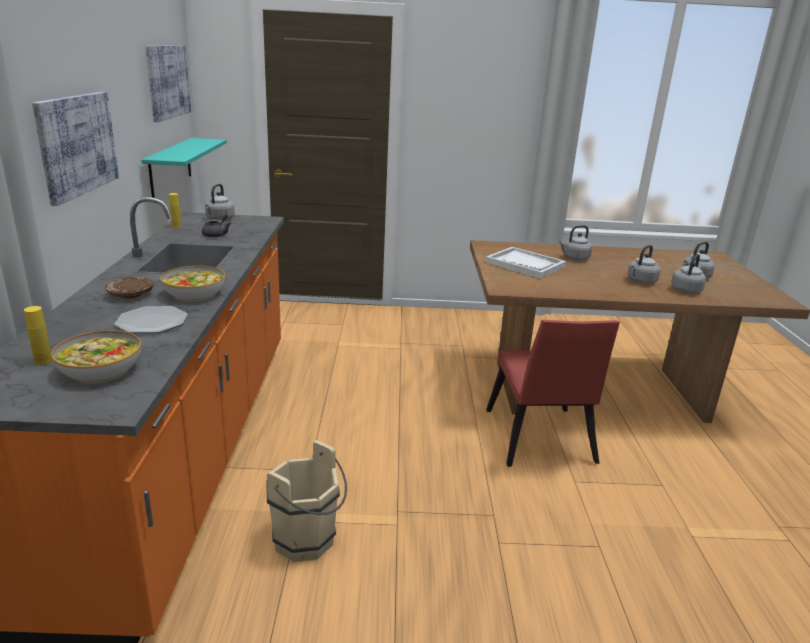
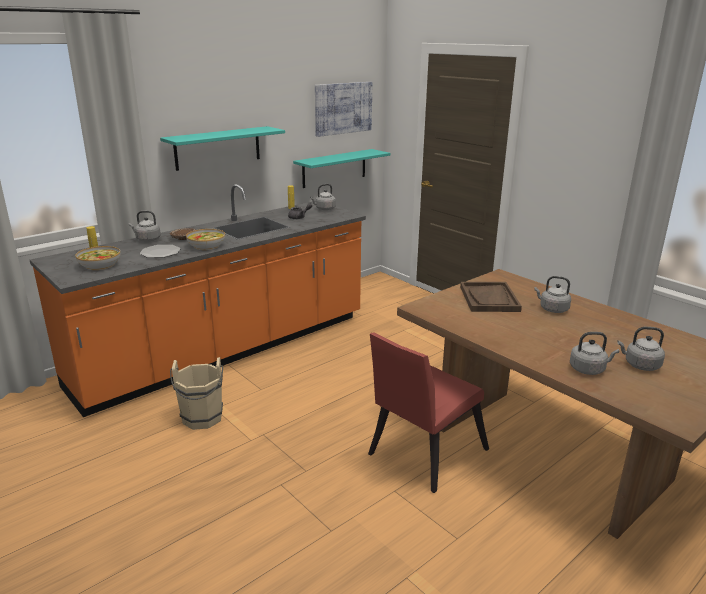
camera: 50 degrees right, 0 degrees up
(77, 144) = (218, 148): picture -> turquoise shelf
(525, 264) = (489, 299): white tray -> brown tray
(640, 281) = (560, 346): grey kettle -> grey kettle (147, 239)

